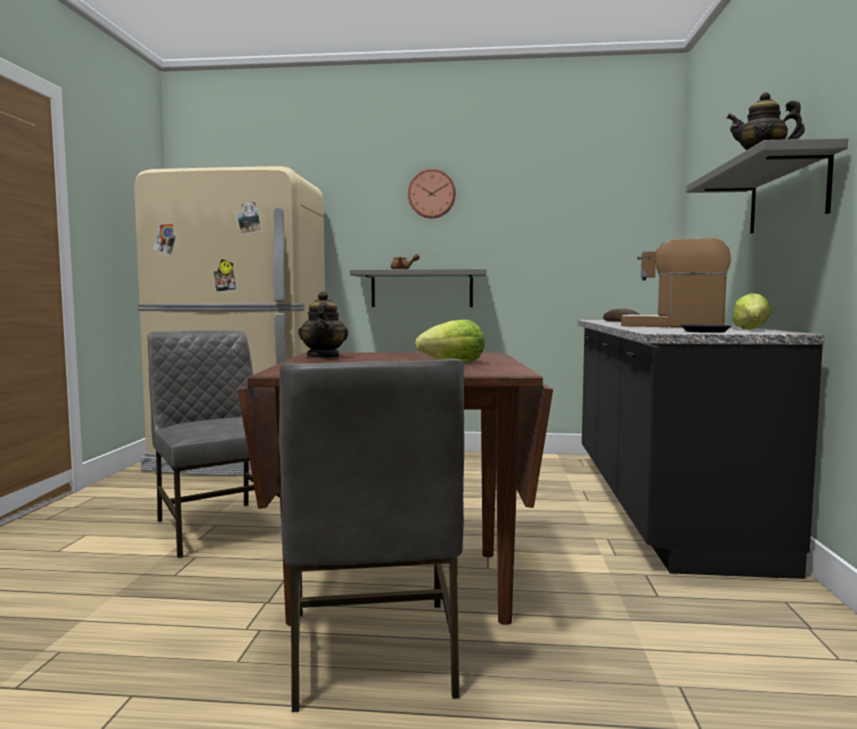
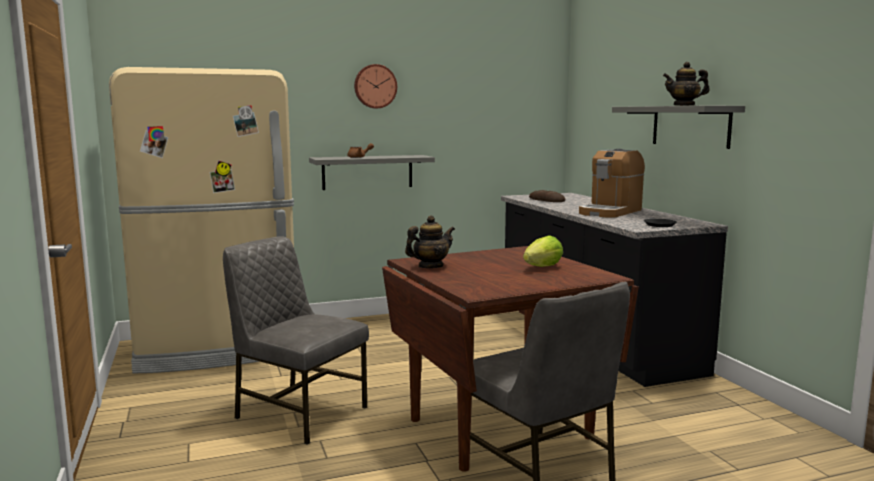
camera: 25 degrees left, 5 degrees up
(324, 357) = (430, 266): teapot -> teapot turned 90 degrees counterclockwise
(673, 326) = (610, 212): coffee machine -> coffee machine turned 45 degrees counterclockwise
(751, 329) = (674, 218): lettuce -> none

